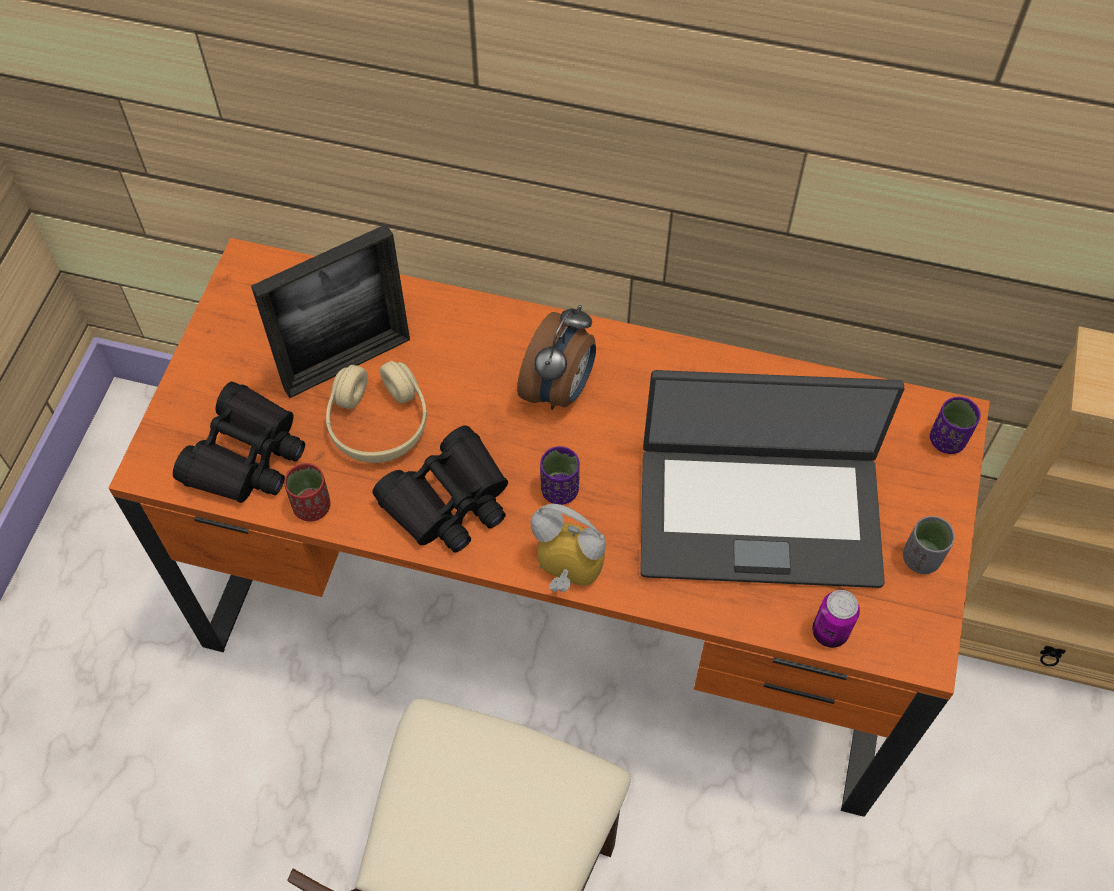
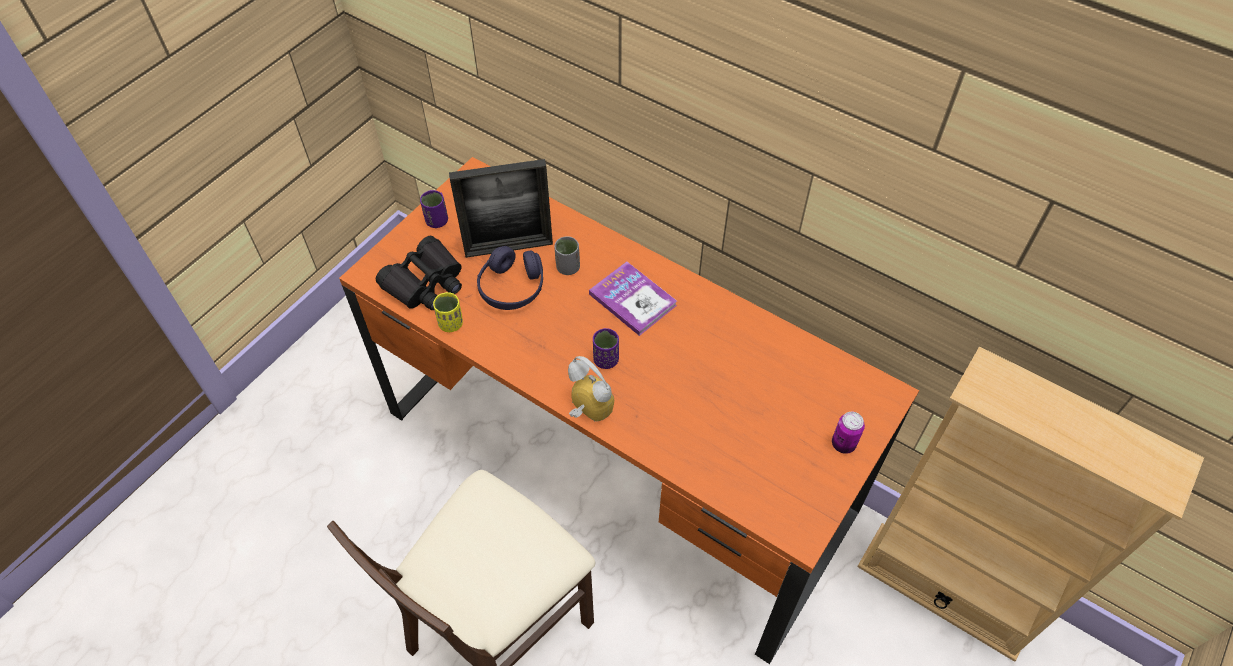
camera: 20 degrees right, 5 degrees down
(312, 506) = (451, 324): red cup -> yellow cup
(378, 423) = (512, 287): beige headphones -> purple headphones
(448, 501) = (534, 345): black binoculars -> none
(560, 389) = (632, 300): alarm clock -> book
(759, 513) = (729, 413): laptop -> none
(829, 632) = (744, 502): can -> can (843, 444)
(921, 558) = (827, 475): grey cup -> grey cup (568, 267)
(947, 440) = (878, 406): purple cup -> purple cup (437, 221)

